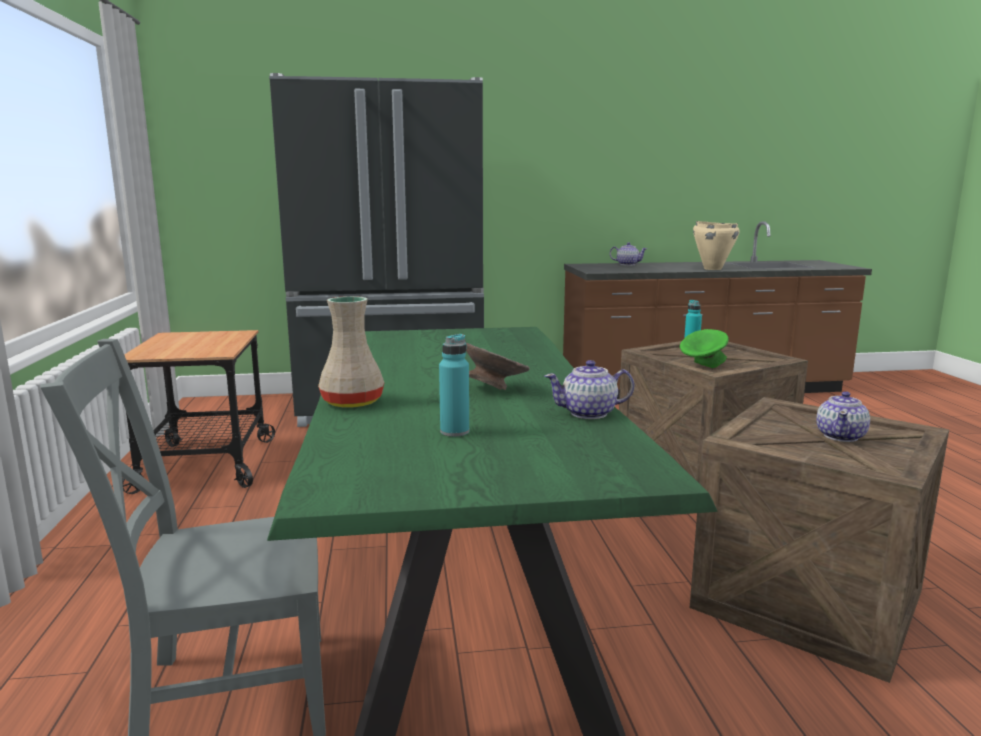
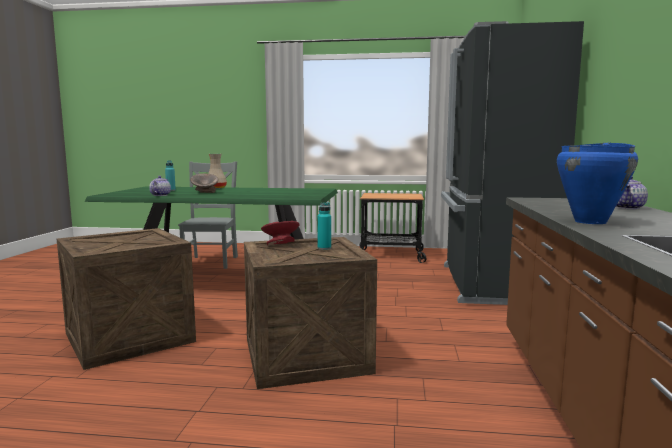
camera: 105 degrees right, 5 degrees down
(703, 365) = (280, 245): green bowl -> red bowl
(712, 269) = (591, 222): beige cooking pot -> blue cooking pot
(841, 436) = (116, 242): teapot -> none

